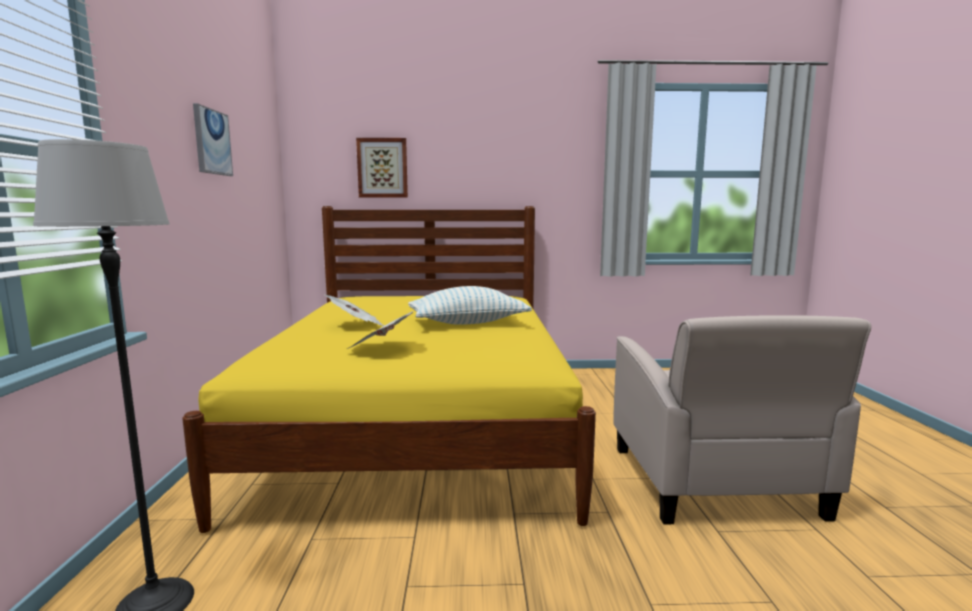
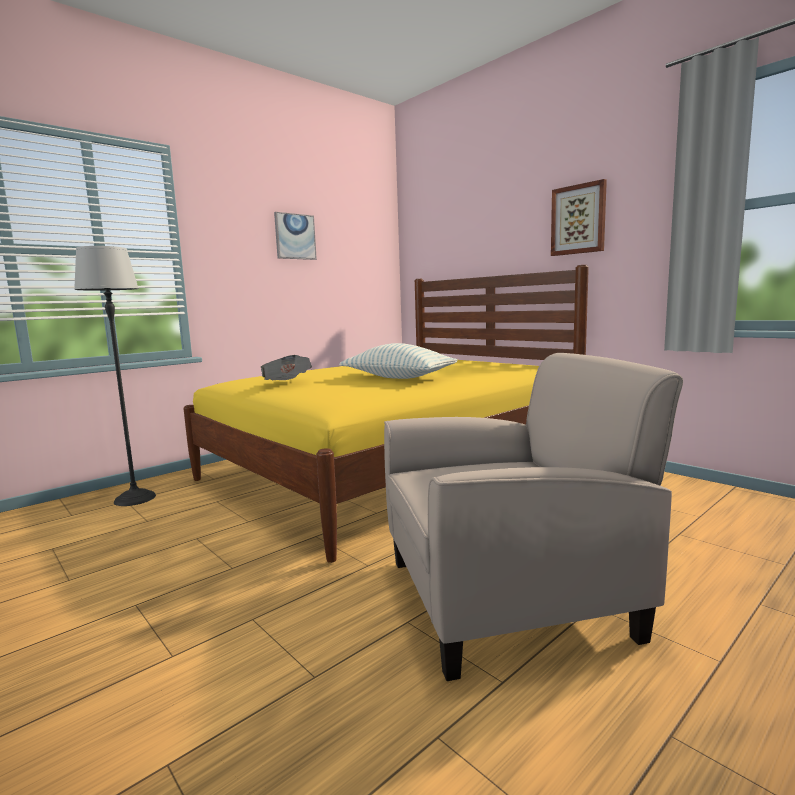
camera: 50 degrees right, 0 degrees up
(356, 326) = (331, 371): newspaper -> none
(382, 168) = (460, 240): picture -> picture (578, 219)
(713, 482) = (508, 596): beige armchair -> beige armchair turned 150 degrees counterclockwise

